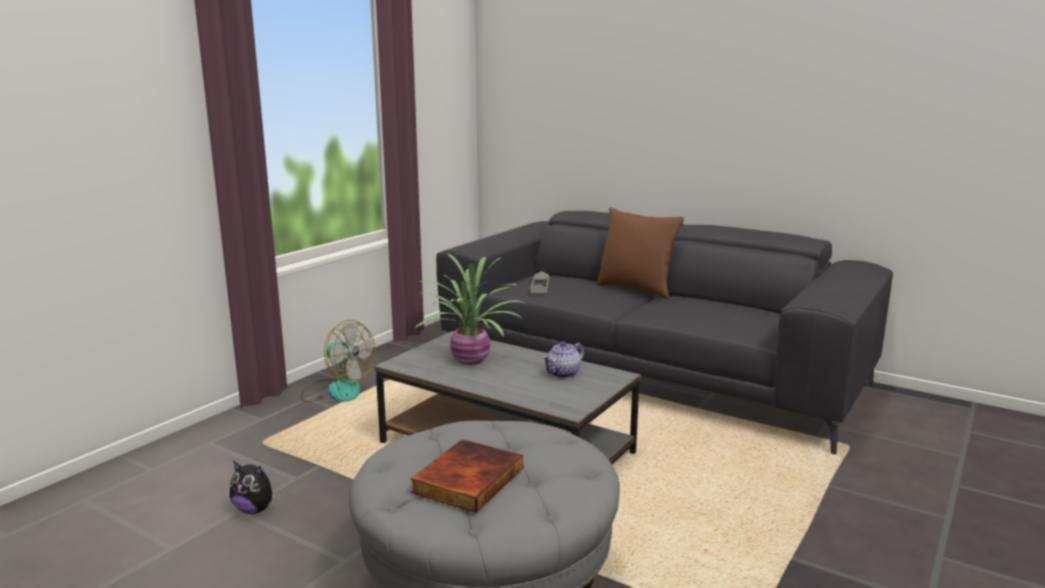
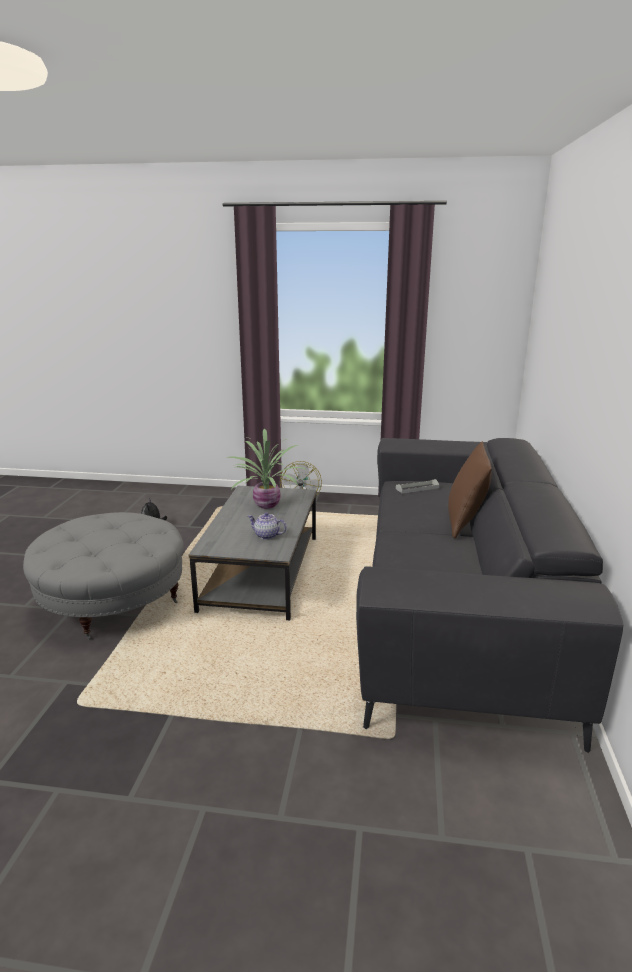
camera: 65 degrees right, 5 degrees up
(467, 479) = (84, 535): book -> none

